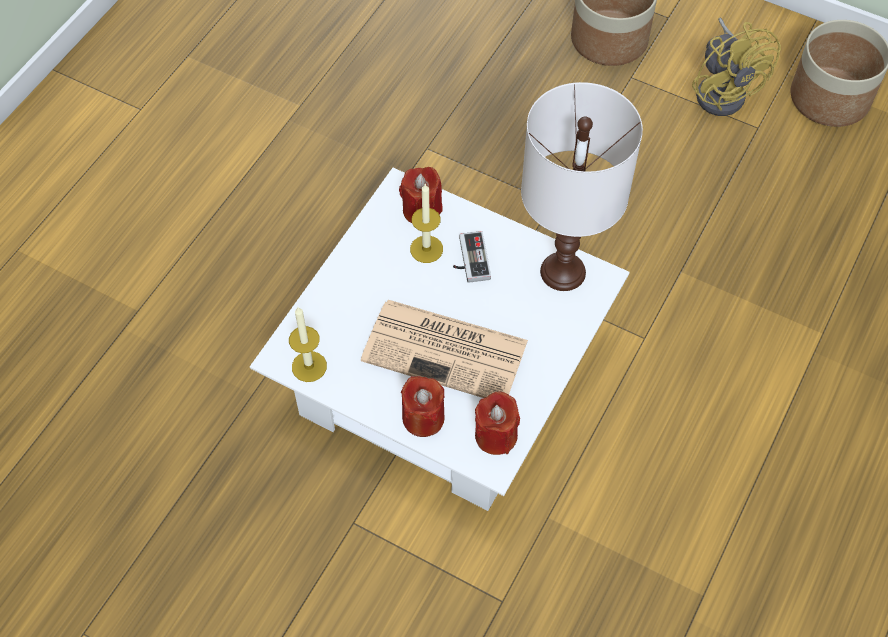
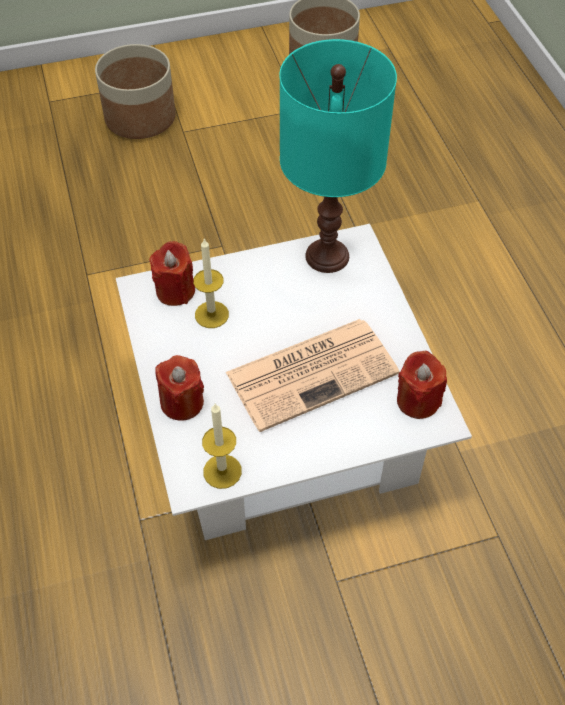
camera: 45 degrees left, 5 degrees down
(423, 418) = (353, 433): red candle -> red candle (182, 402)
(469, 259) = (252, 298): game controller -> none
(563, 271) = (327, 255): white table lamp -> turquoise table lamp
(724, 90) = (253, 101): yellow fan -> none

